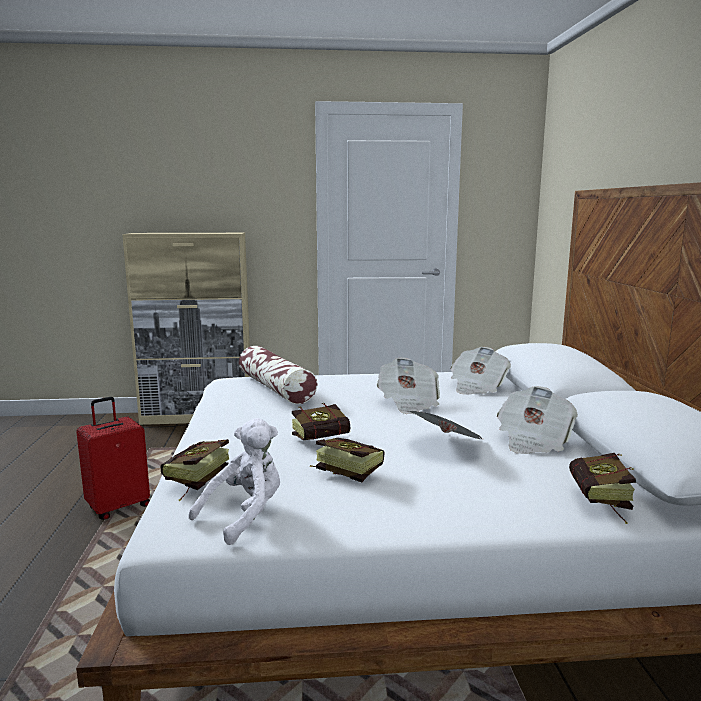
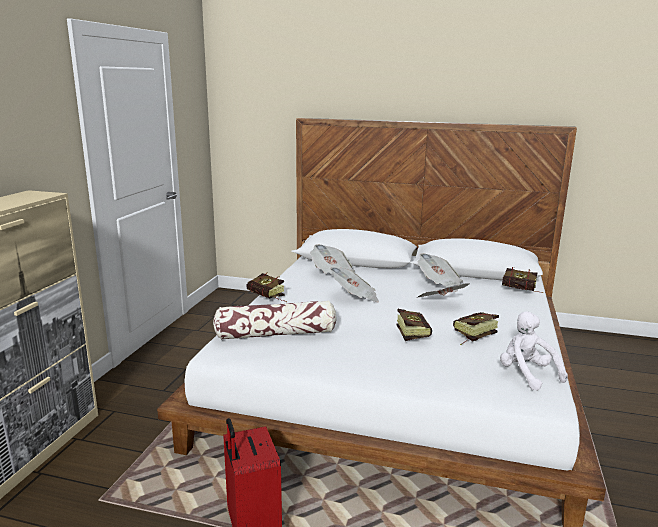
camera: 70 degrees left, 5 degrees up
(193, 483) = (478, 386): book -> book (268, 298)

